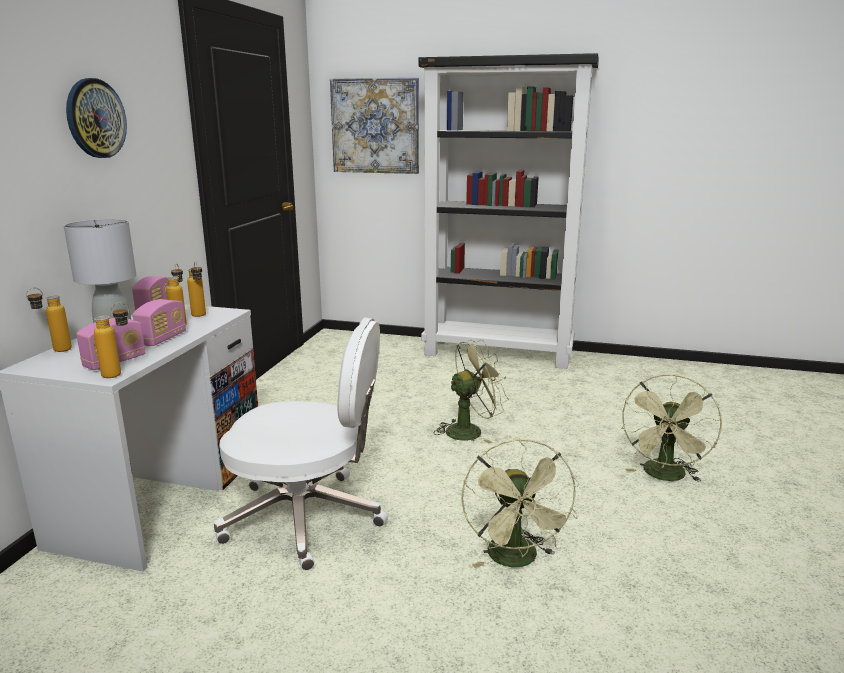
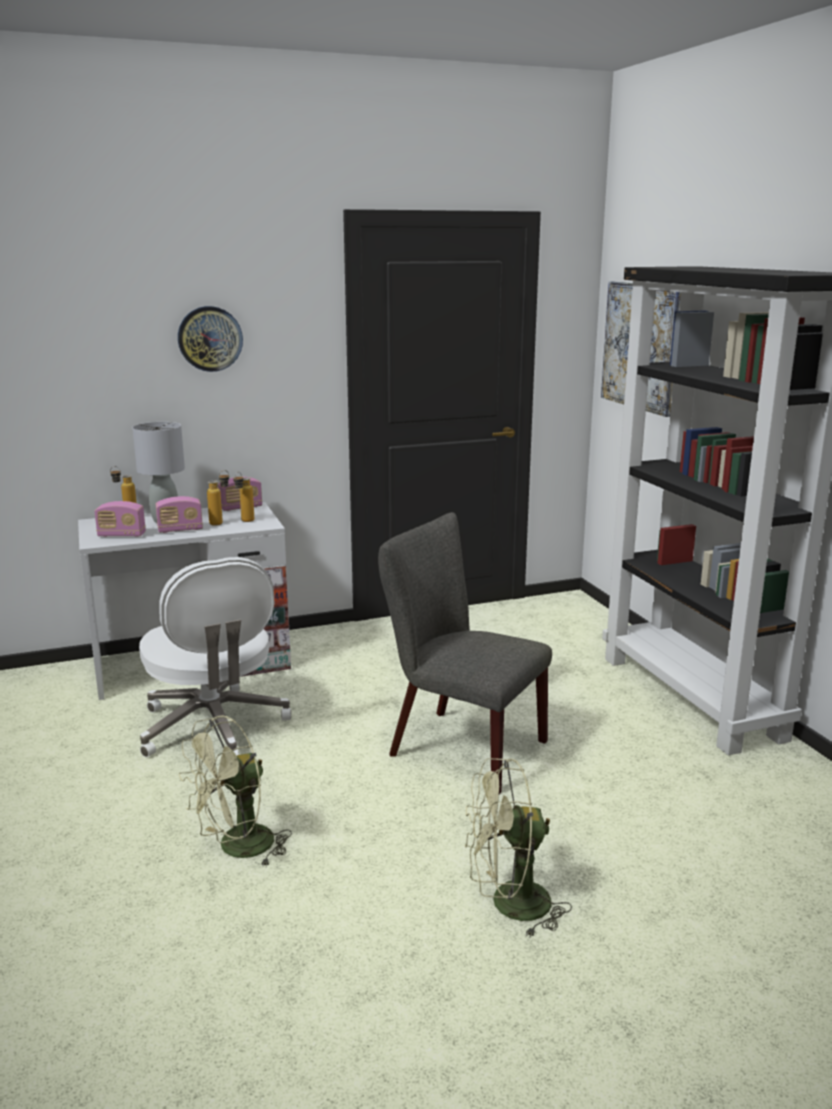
camera: 55 degrees right, 0 degrees up
(120, 374) = (100, 544): bottle -> none
(470, 430) = (458, 746): green fan -> grey chair

